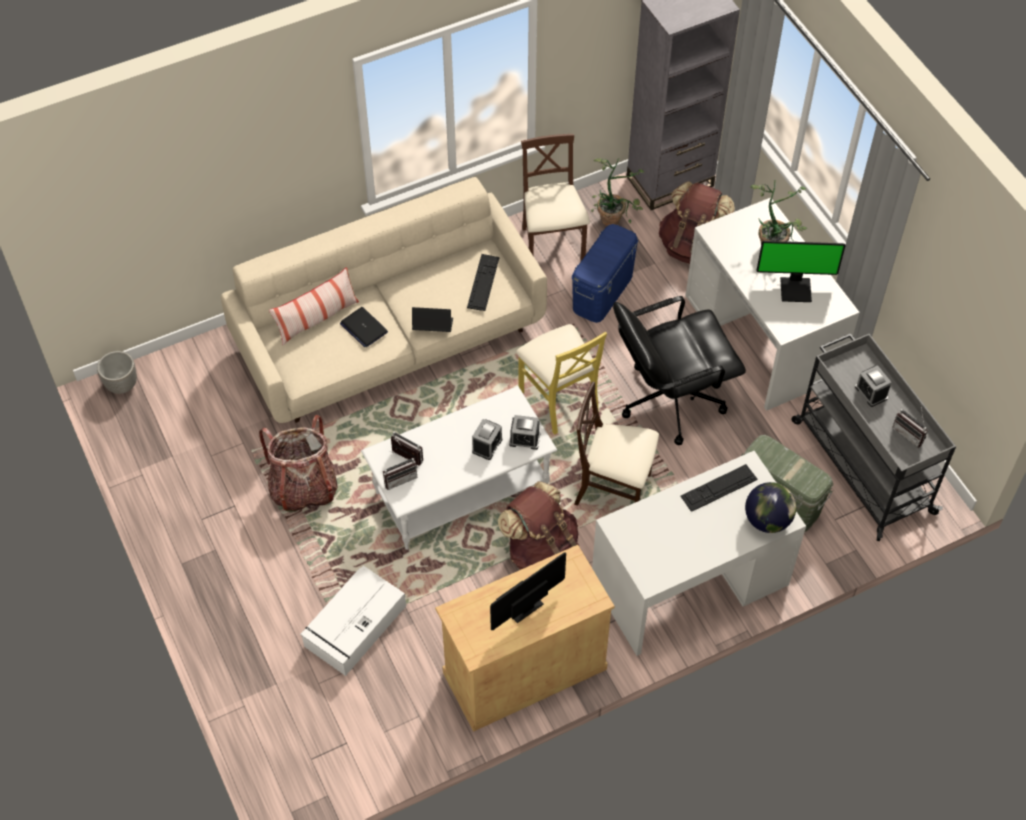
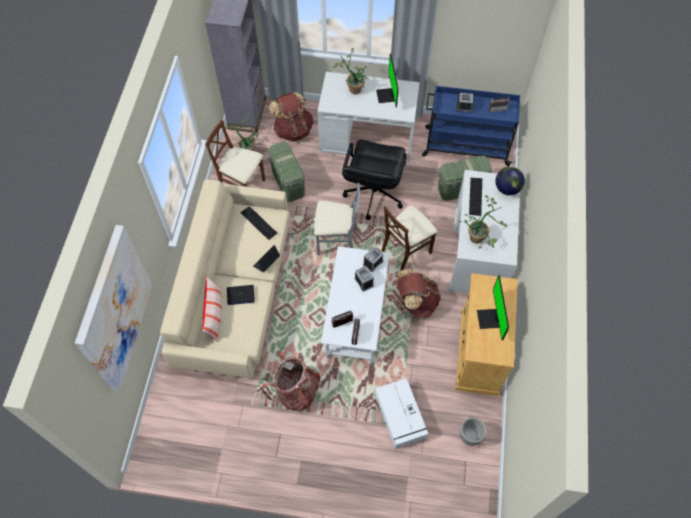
camera: 55 degrees left, 5 degrees up
(121, 385) = (149, 449): planter -> planter (469, 436)
(182, 178) = (114, 310): none -> picture
(559, 401) = (336, 241): yellow chair -> grey chair
(602, 292) = (288, 182): blue storage box -> green storage box
(652, 530) = (480, 238): none -> potted plant
(796, 288) = (387, 96): monitor -> monitor turned 135 degrees clockwise
(861, 465) = (465, 146): grey cart -> blue cart

